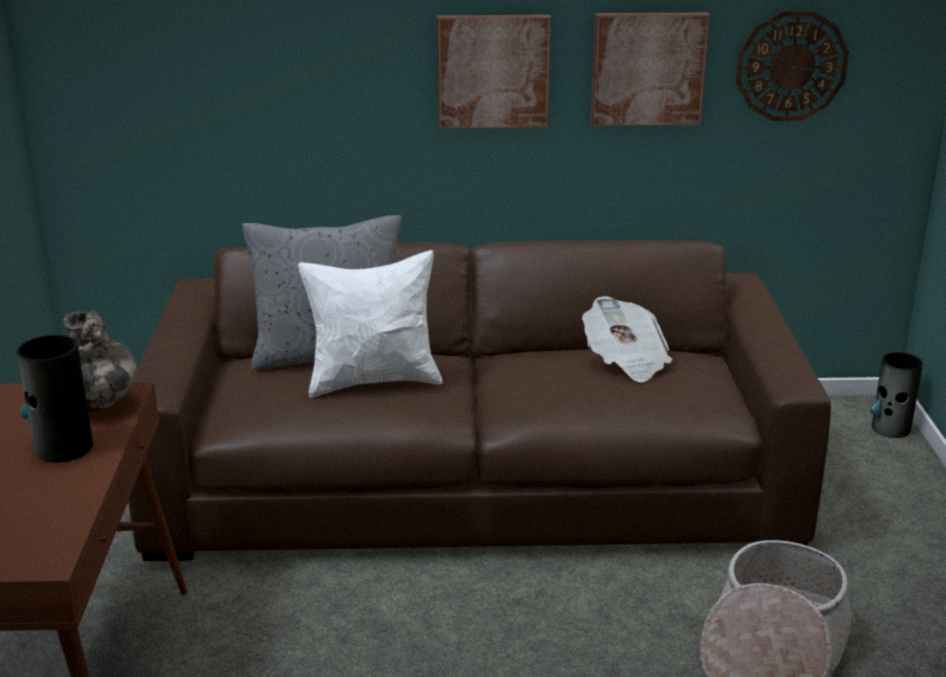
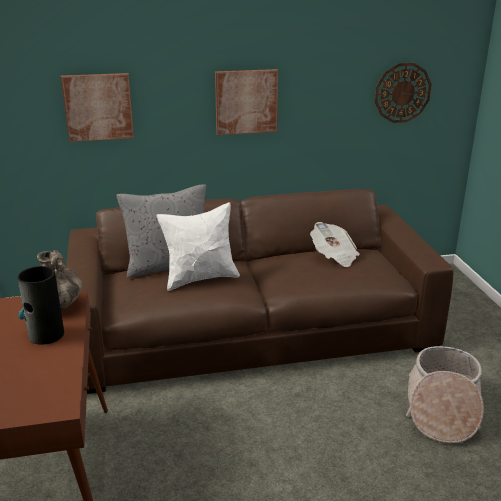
camera: 10 degrees left, 0 degrees up
(648, 69) = (328, 97): picture -> picture (98, 107)
(890, 428) = (457, 281): vase -> none

